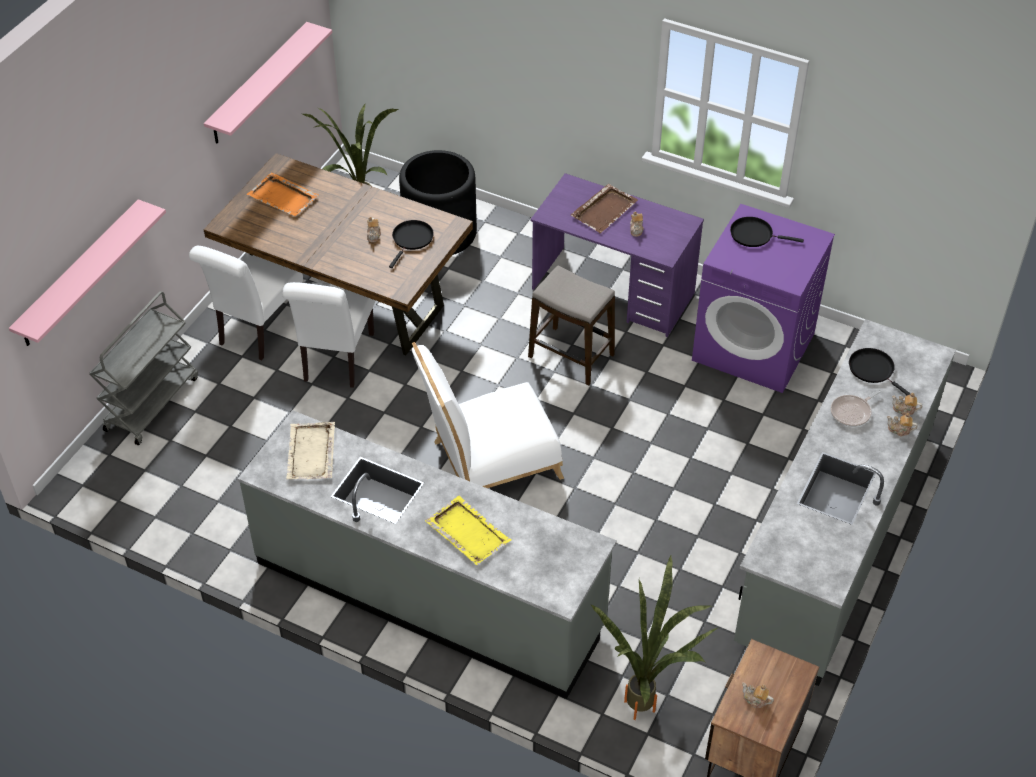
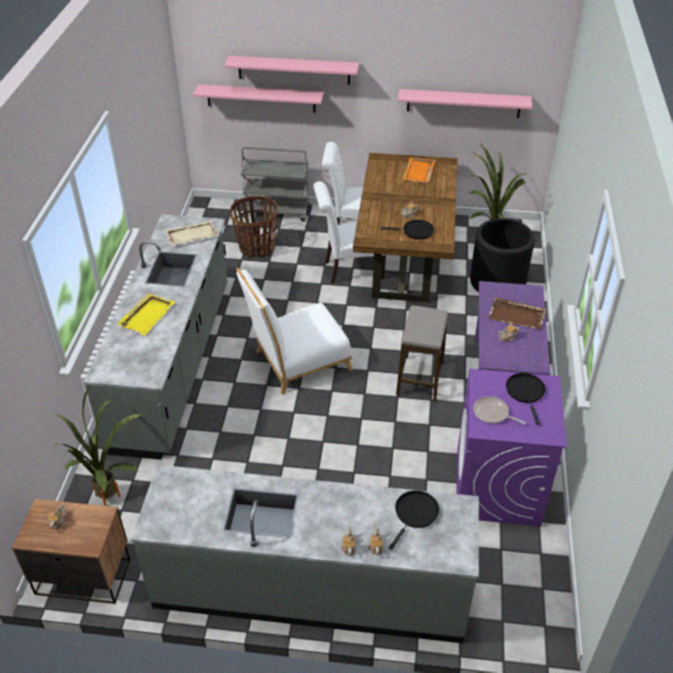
camera: 70 degrees right, 5 degrees down
(103, 201) = (294, 70): none -> pink shelf
(225, 447) = (257, 248): none -> basket
(489, 462) = (297, 362): white chair -> white chair turned 75 degrees counterclockwise
(852, 412) = (354, 507): frying pan -> frying pan (492, 413)

